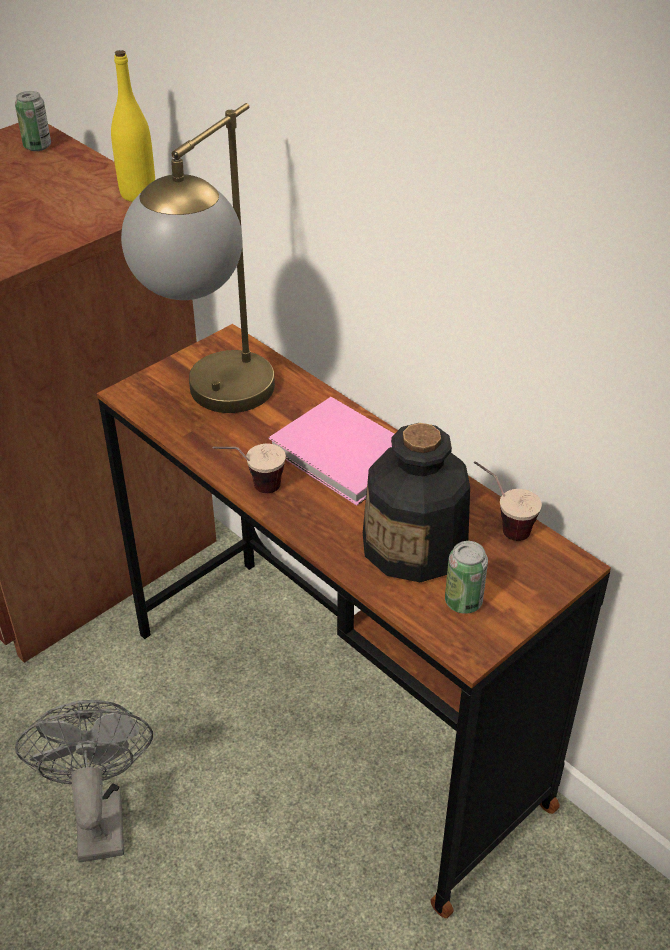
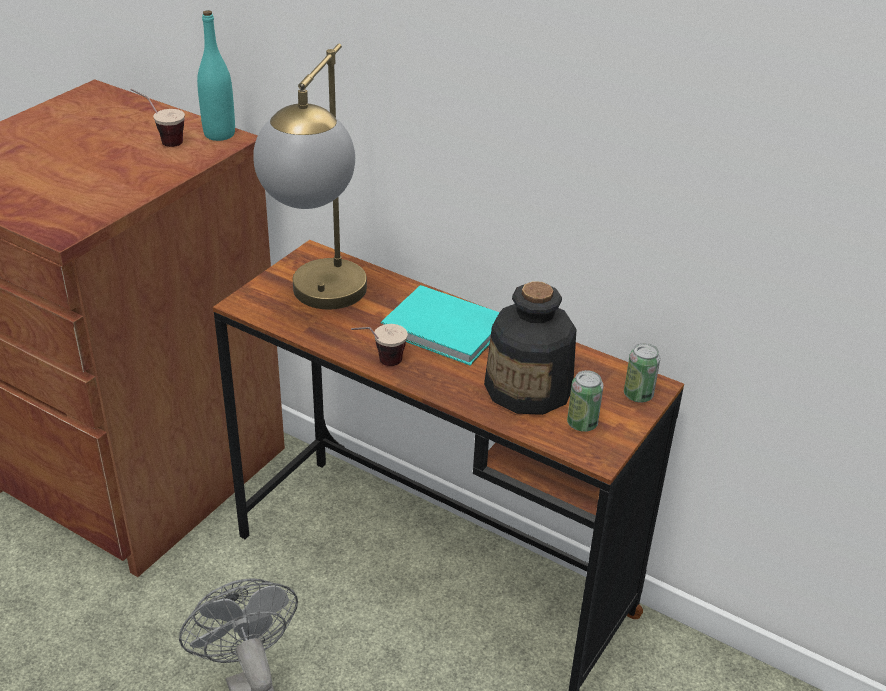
camera: 15 degrees left, 5 degrees down
(37, 146) = (109, 103): can -> can (638, 395)
(138, 194) = (219, 134): yellow bottle -> turquoise bottle
(344, 457) = (446, 331): pink book -> turquoise book
(501, 525) = (590, 365): cup -> cup (161, 140)

